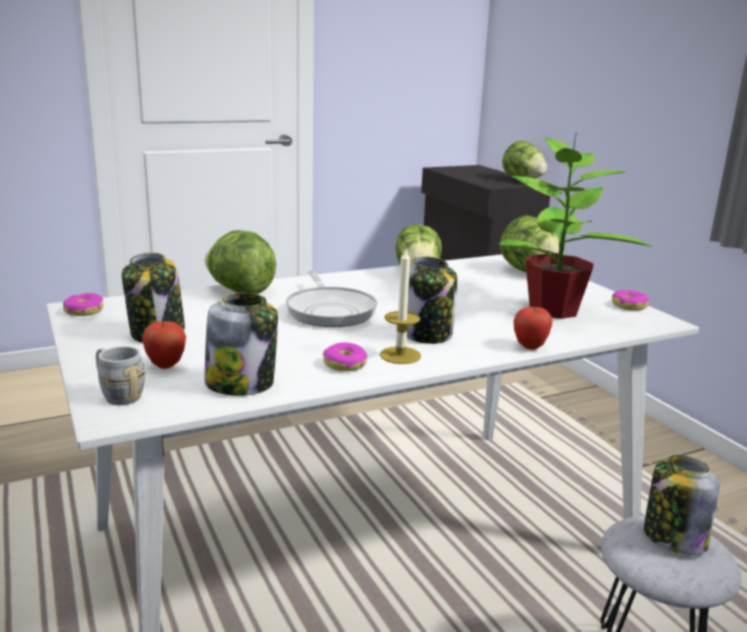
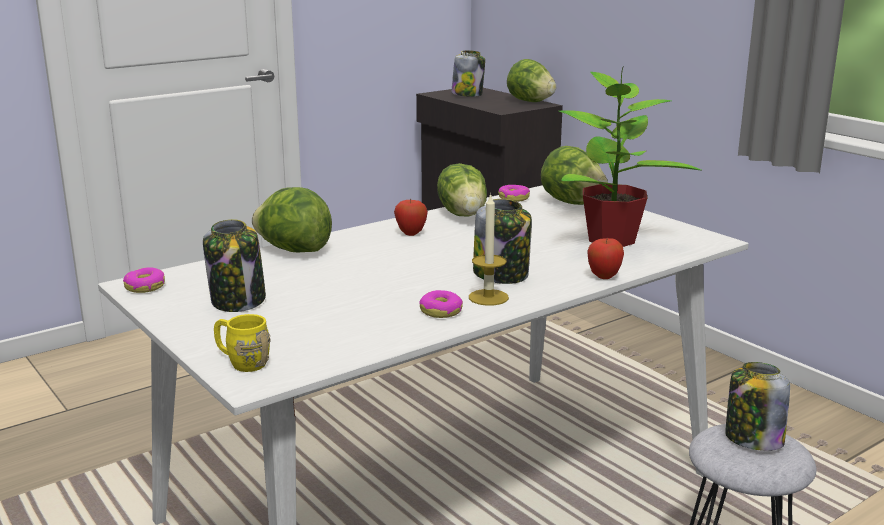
camera: 10 degrees left, 0 degrees up
(118, 394) = (242, 362): grey mug -> yellow mug
(166, 365) = (269, 331): apple -> apple (411, 234)
(241, 383) = (354, 339): jar -> jar (467, 94)
(330, 310) = (397, 261): frying pan -> none
(629, 306) = (679, 228): donut -> donut (514, 198)

